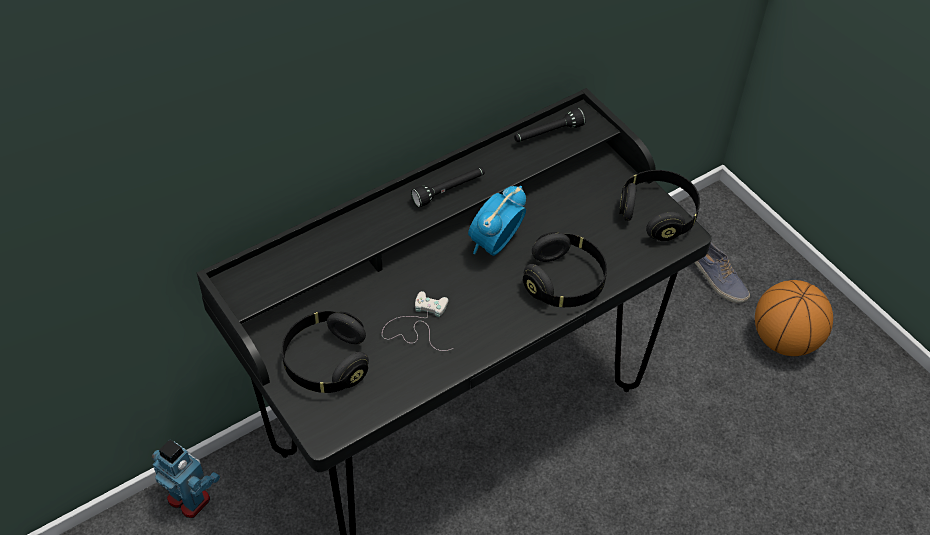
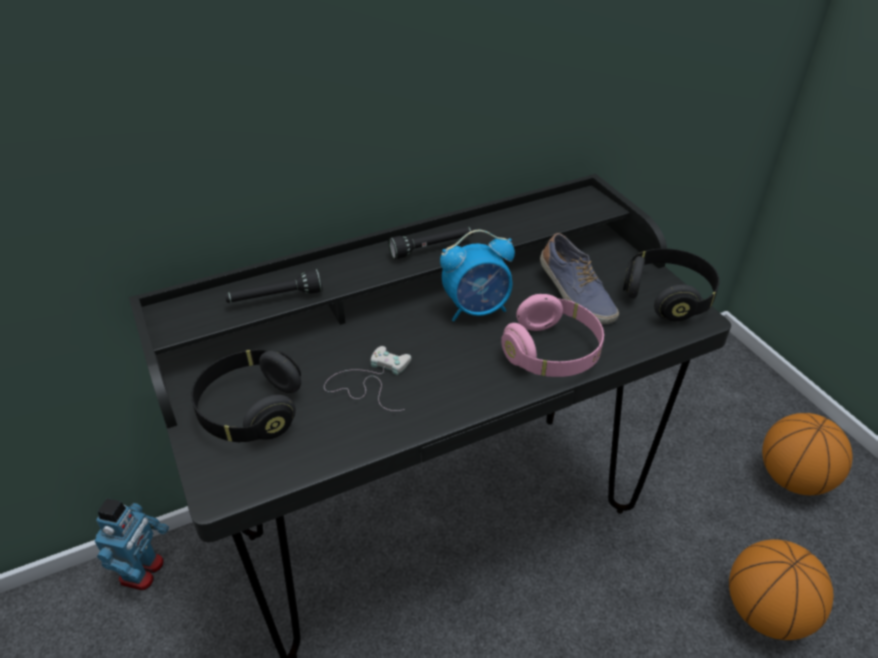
camera: 10 degrees right, 10 degrees down
(189, 498) = (143, 571): toy robot -> toy robot turned 60 degrees clockwise
(494, 244) = (477, 309): alarm clock -> alarm clock turned 150 degrees counterclockwise
(547, 134) = (549, 208): black flashlight -> black flashlight (275, 298)
(564, 282) = (552, 353): black headphones -> pink headphones
(717, 280) = (719, 413): shoe -> shoe (575, 295)
(756, 465) = (765, 612): none -> basketball

